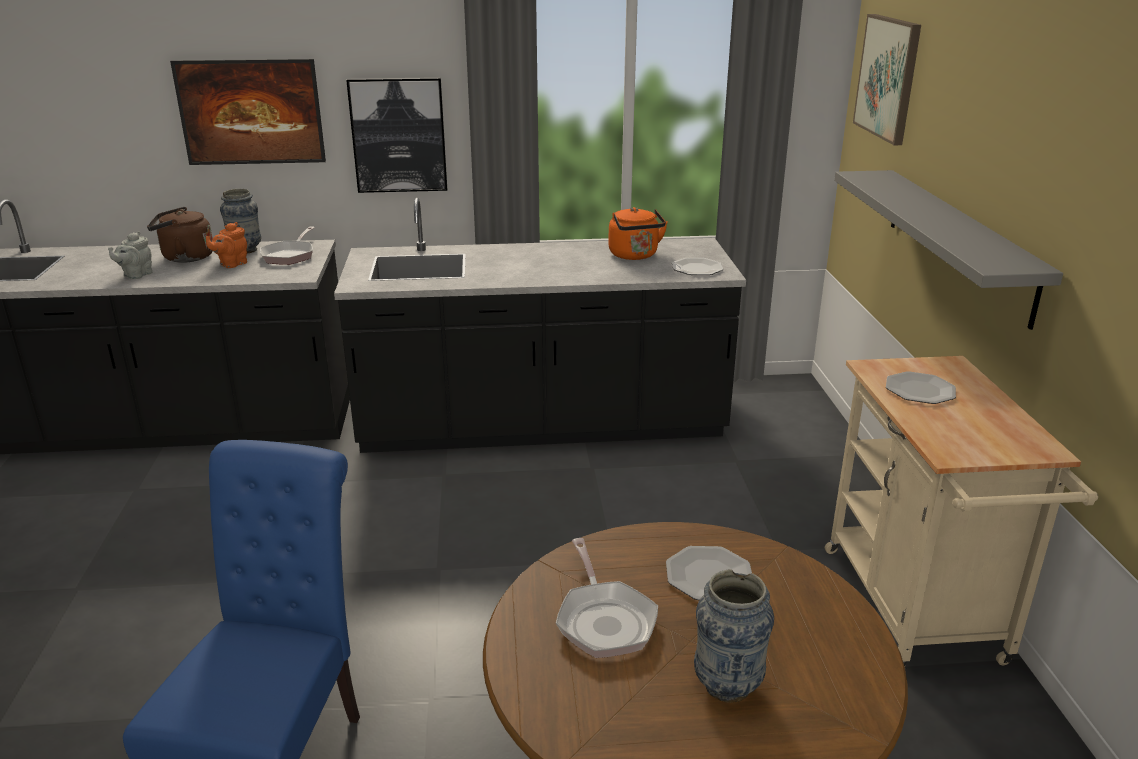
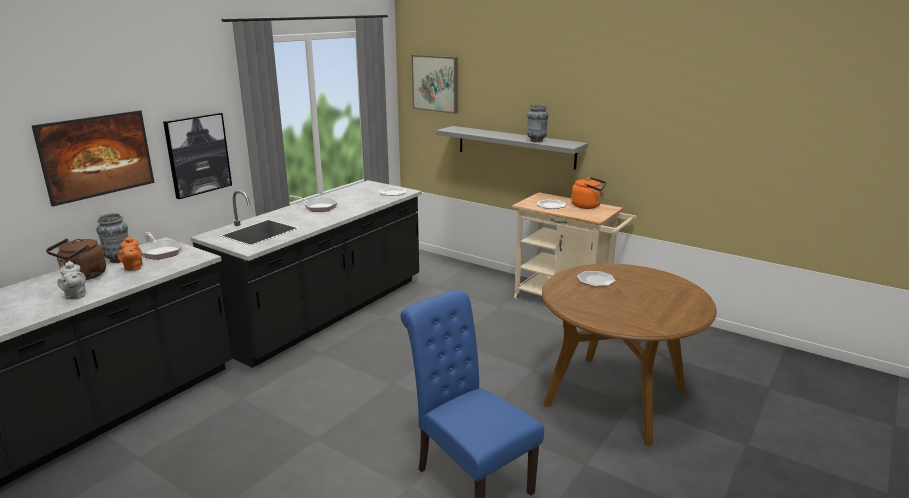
camera: 50 degrees left, 5 degrees down
(604, 620) = (599, 303): frying pan -> frying pan (318, 207)
(635, 256) = (354, 196): orange kettle -> orange kettle (588, 206)
(727, 685) = (655, 298): vase -> vase (536, 141)

